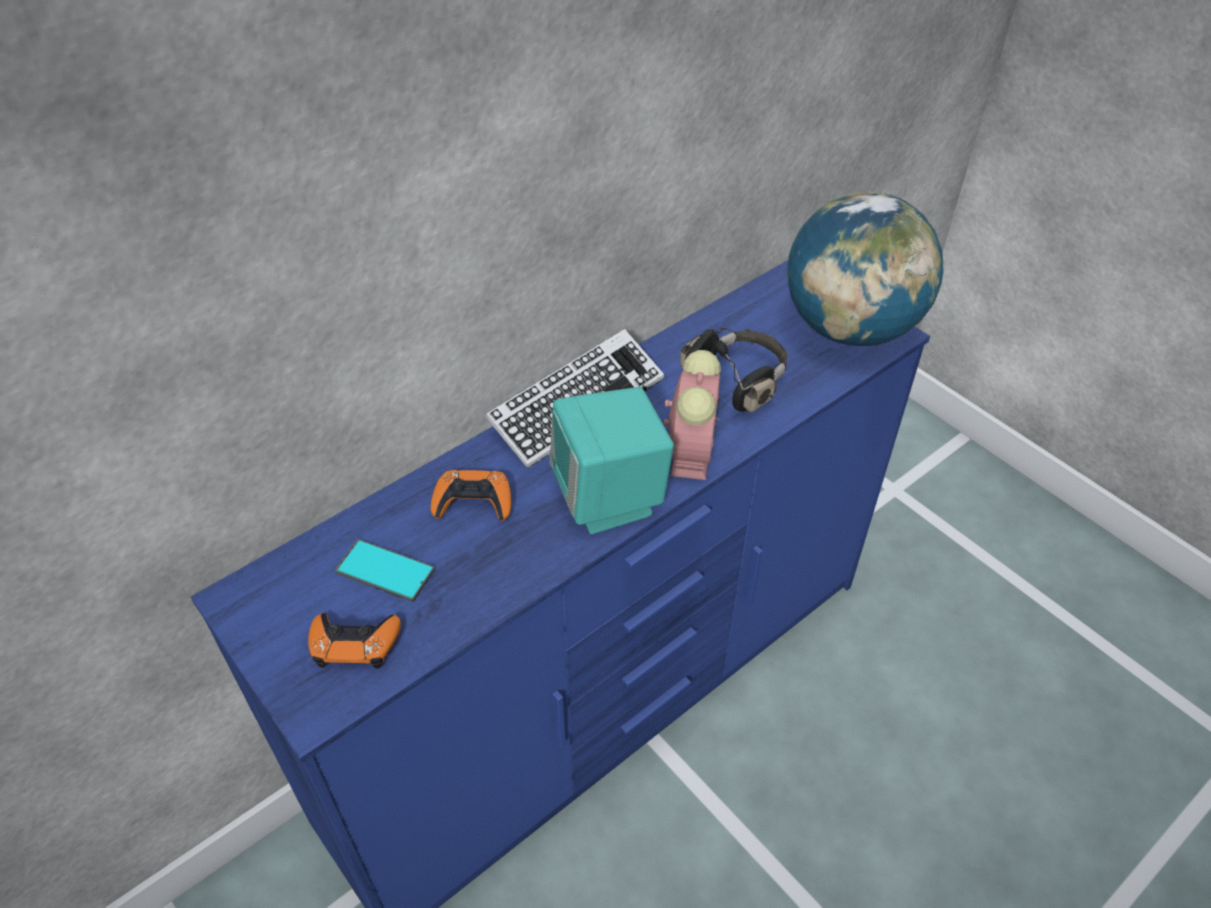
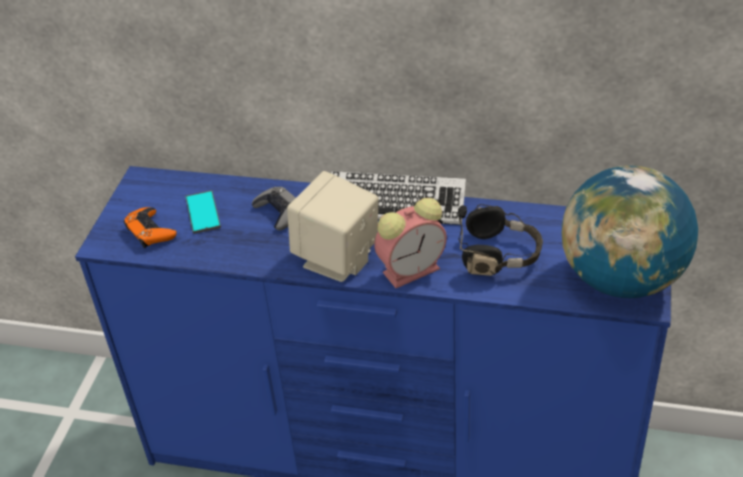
camera: 55 degrees right, 5 degrees down
(473, 502) = (279, 212): orange game controller -> grey game controller
(610, 498) = (337, 259): turquoise speaker -> beige speaker

